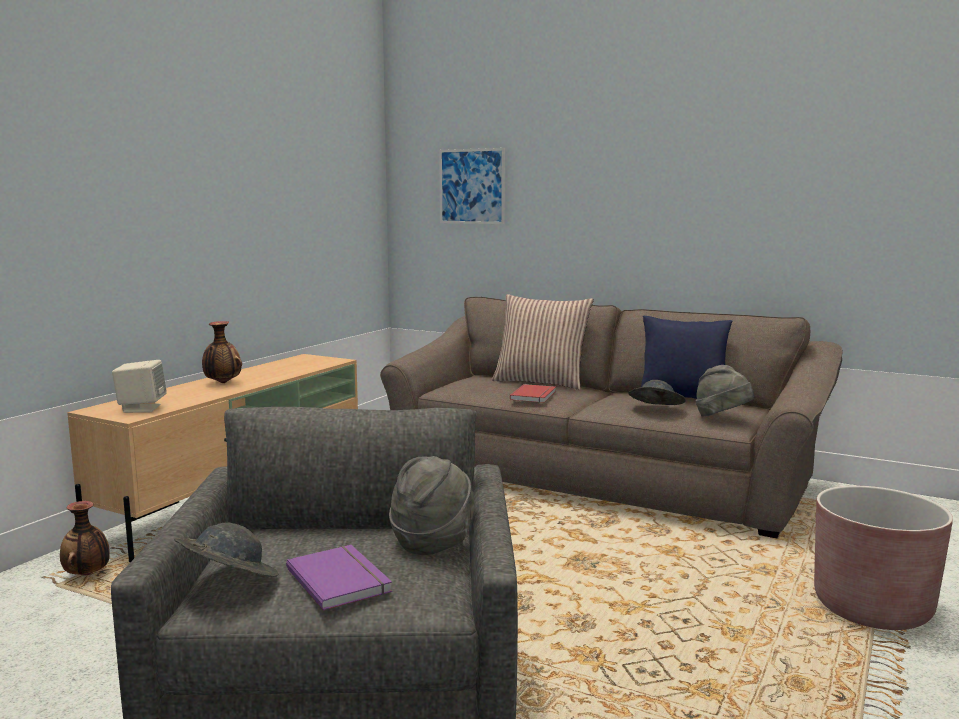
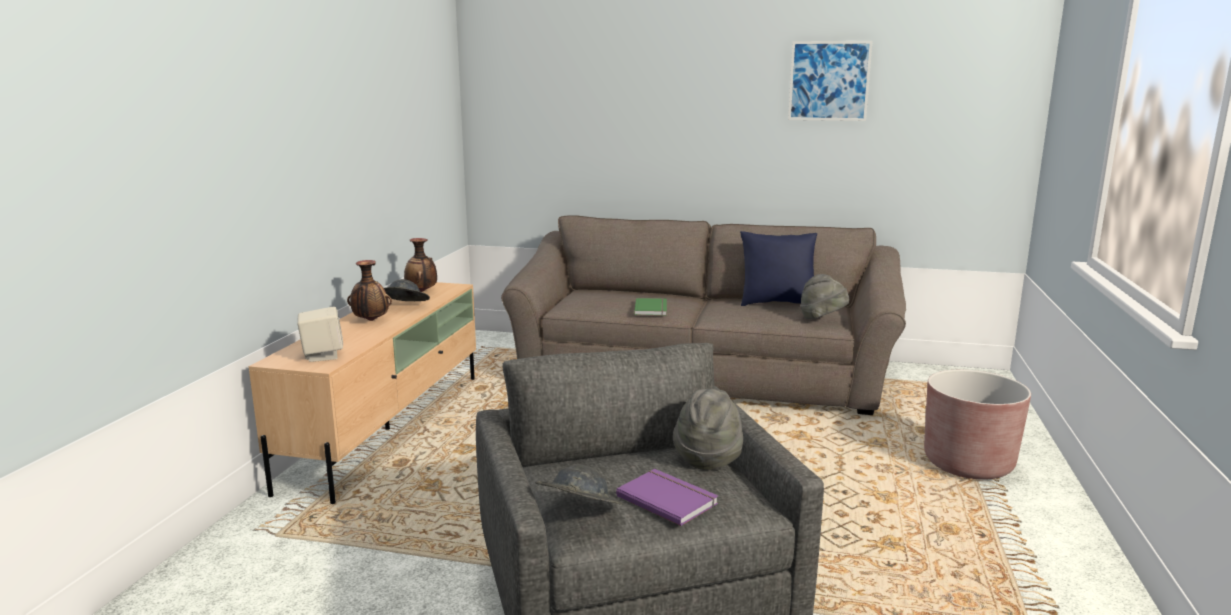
camera: 15 degrees left, 5 degrees up
(87, 575) = (299, 522): vase -> vase (422, 291)
(472, 186) = (554, 108): picture -> picture (829, 81)
(535, 396) = (652, 309): red book -> green book
(541, 382) = (644, 294): pillow -> none
(655, 410) = (764, 315): grey hat -> grey hat (403, 307)

